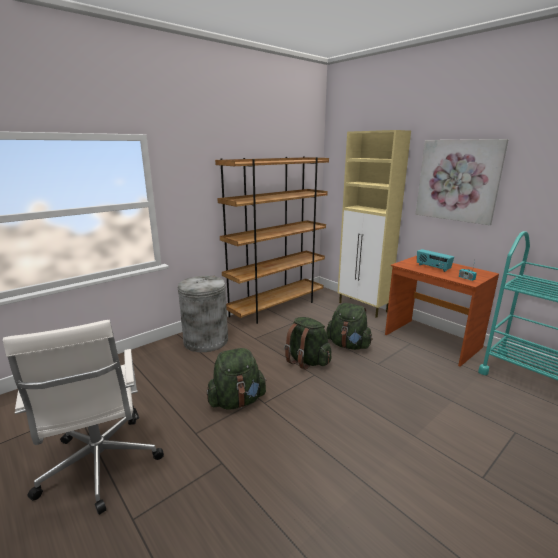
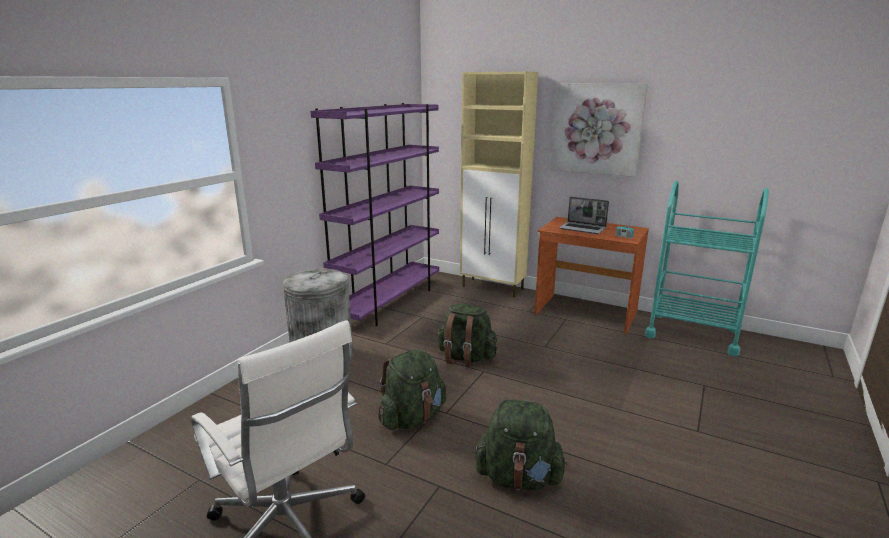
camera: 20 degrees left, 0 degrees up
(276, 307) = (389, 303): brown bookcase -> purple bookcase
(348, 345) = (501, 332): green backpack -> green backpack (518, 478)
(432, 267) = (583, 229): radio -> laptop

